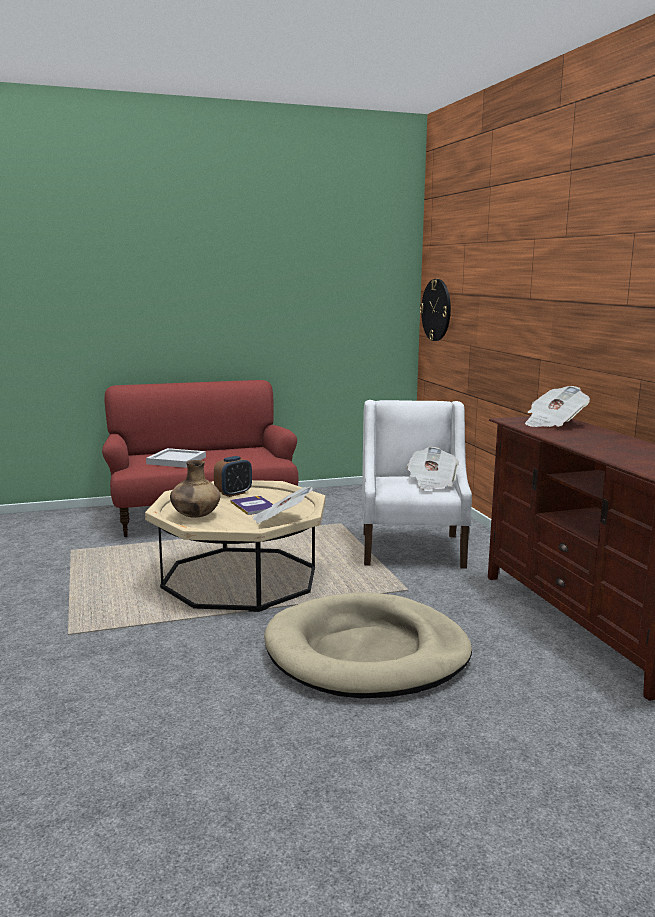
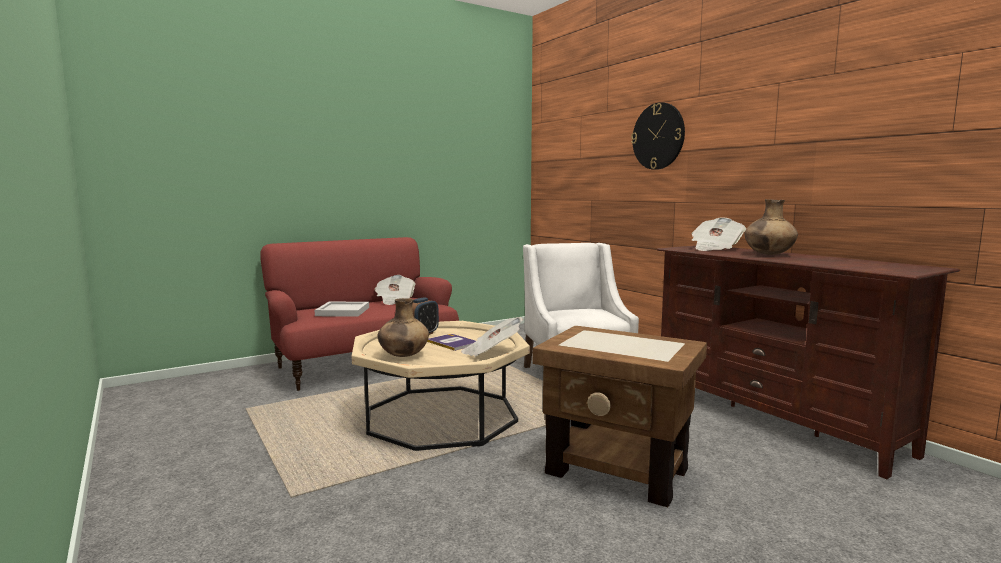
camera: 15 degrees left, 5 degrees down
(367, 653) = (616, 471): beige dog bed -> brown side table
(431, 483) = (597, 312): newspaper -> newspaper (395, 300)
(436, 310) = (551, 175): wall clock -> wall clock (658, 136)
(593, 438) = (768, 254): none -> brown vase

